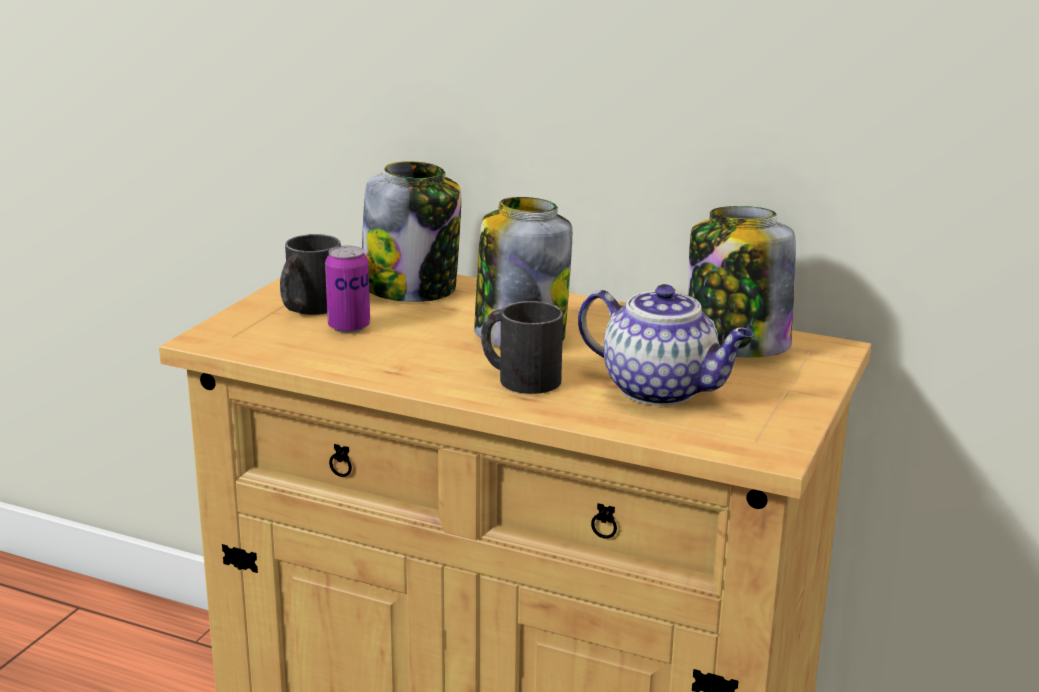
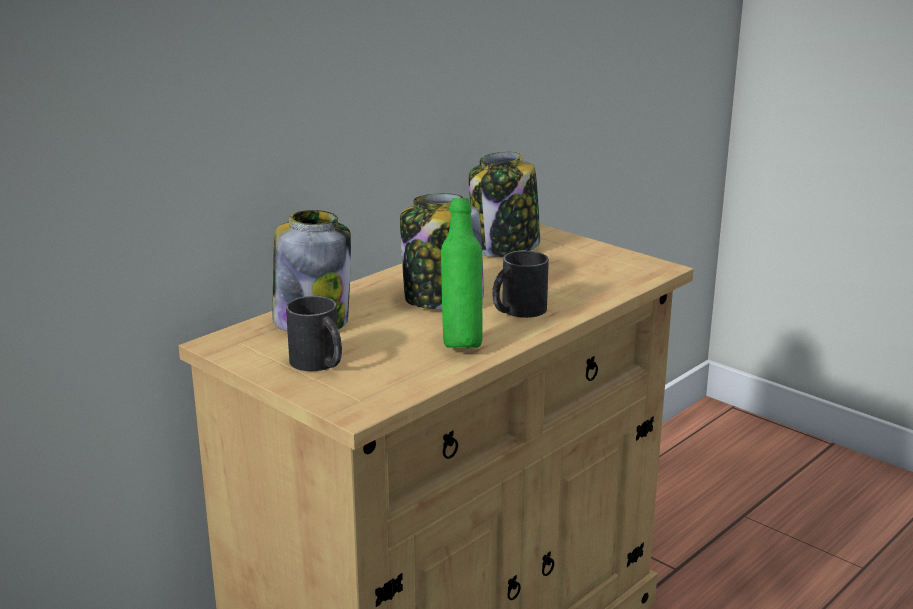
camera: 70 degrees left, 0 degrees up
(349, 326) = (376, 353): can -> none
(399, 361) = (461, 343): none -> green bottle
(661, 390) = (562, 277): teapot -> none

